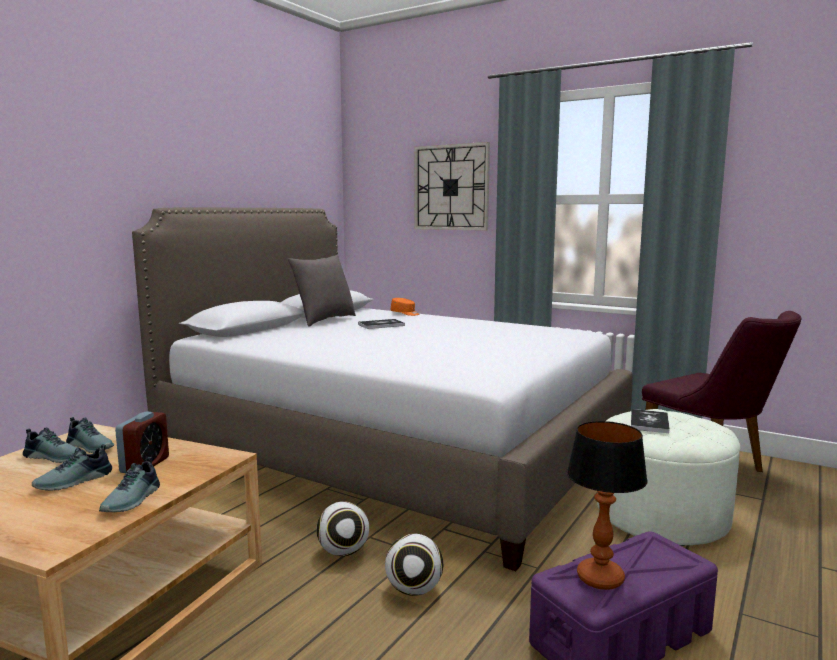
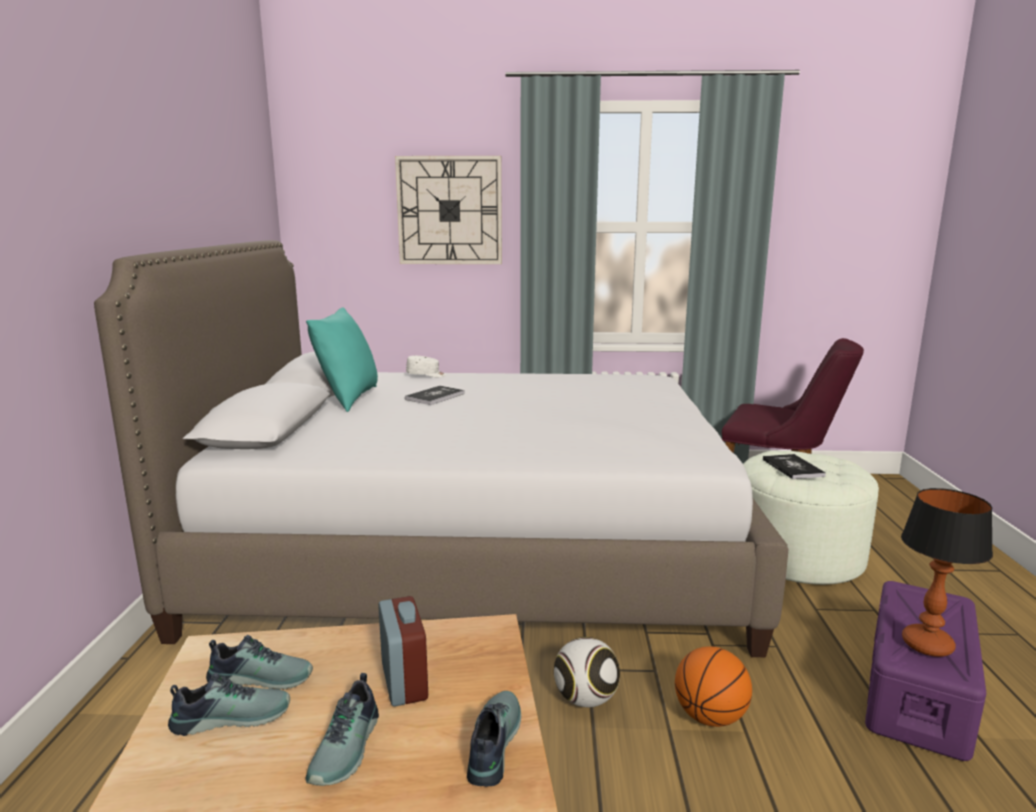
camera: 30 degrees left, 5 degrees up
(133, 500) = (491, 744): shoe -> shoe turned 150 degrees counterclockwise
(324, 320) = (347, 399): grey pillow -> turquoise pillow
(405, 313) = (426, 375): orange cap -> white cap
(414, 590) = (710, 717): football -> basketball

